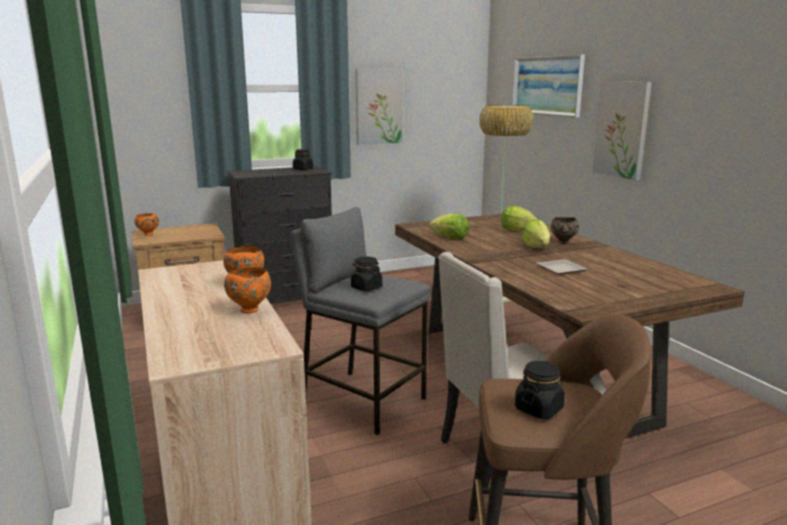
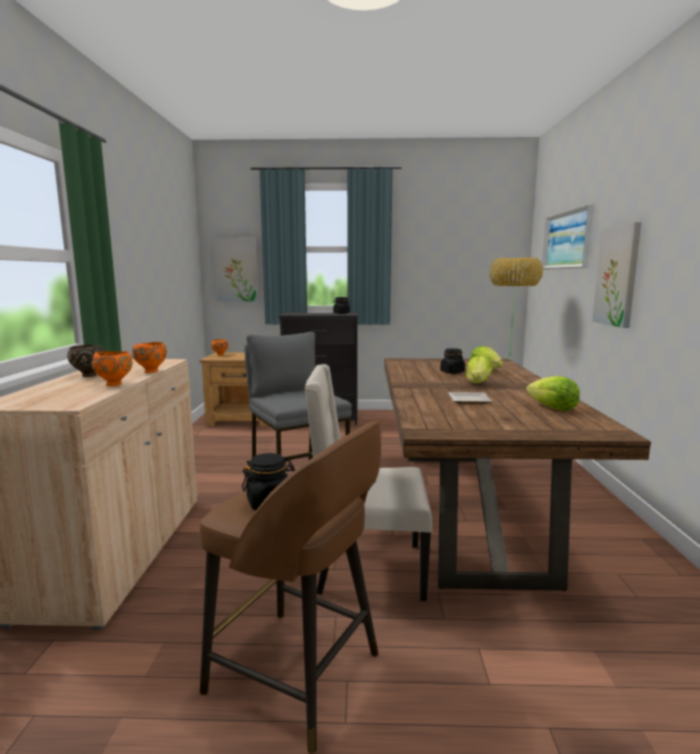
camera: 25 degrees right, 5 degrees down
(366, 288) = (291, 397): black jar -> black jar (452, 372)
(378, 106) = (420, 265): picture -> picture (236, 270)
(450, 238) = (410, 370): lettuce -> lettuce (552, 408)
(562, 242) = (513, 382): brown bowl -> brown bowl (88, 375)

